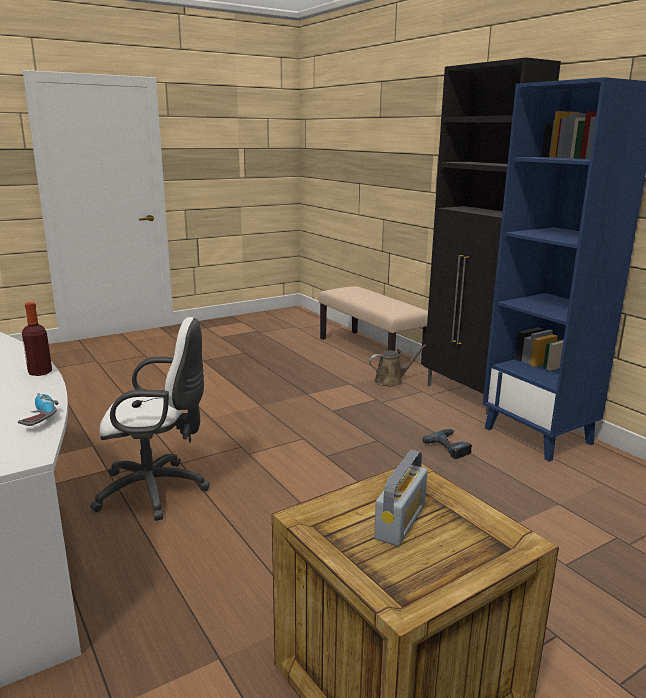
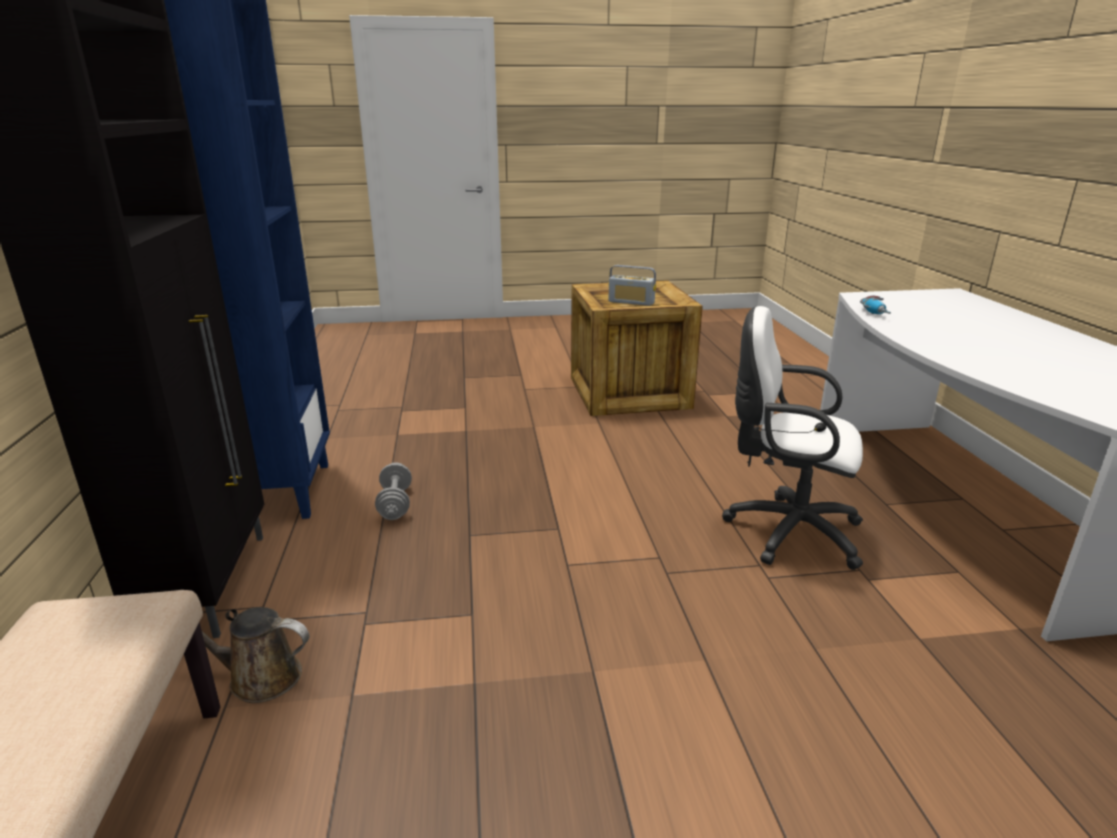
camera: 155 degrees left, 5 degrees up
(40, 372) = (922, 345): bottle -> none
(400, 521) = (631, 302): radio -> radio turned 120 degrees counterclockwise
(450, 446) = (395, 504): power drill -> grey dumbbell

